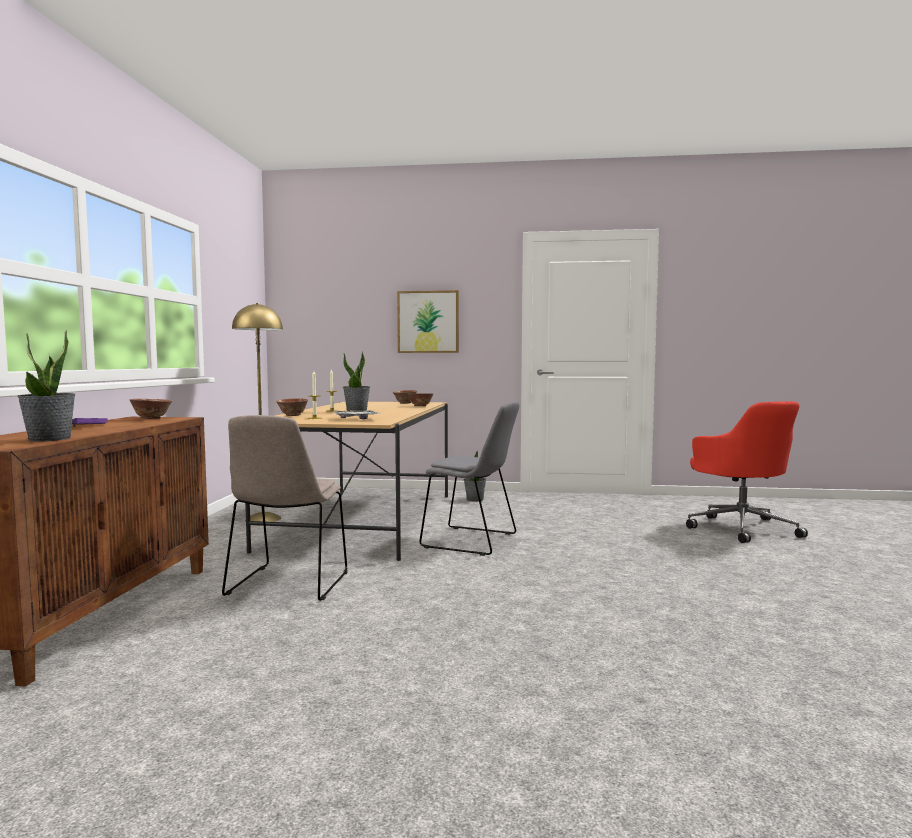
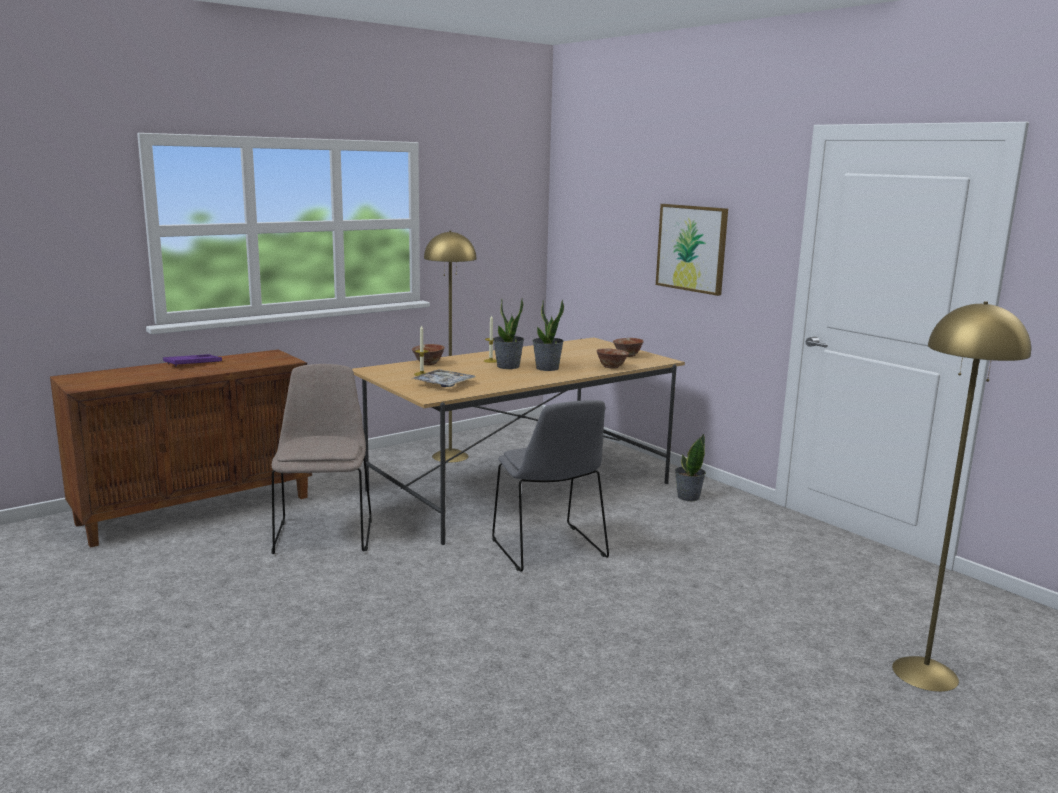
camera: 45 degrees right, 10 degrees up
(50, 439) = (124, 381): potted plant -> potted plant (547, 368)
(151, 418) = (270, 358): bowl -> none
(287, 585) = (324, 534): beige chair -> beige chair turned 120 degrees clockwise
(741, 528) = (924, 673): red office chair -> yellow floor lamp

